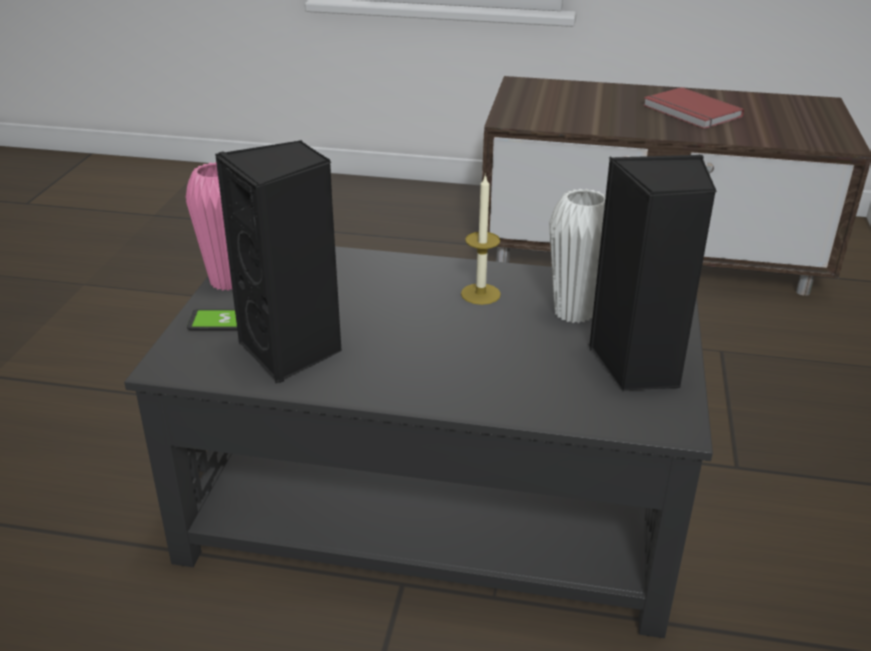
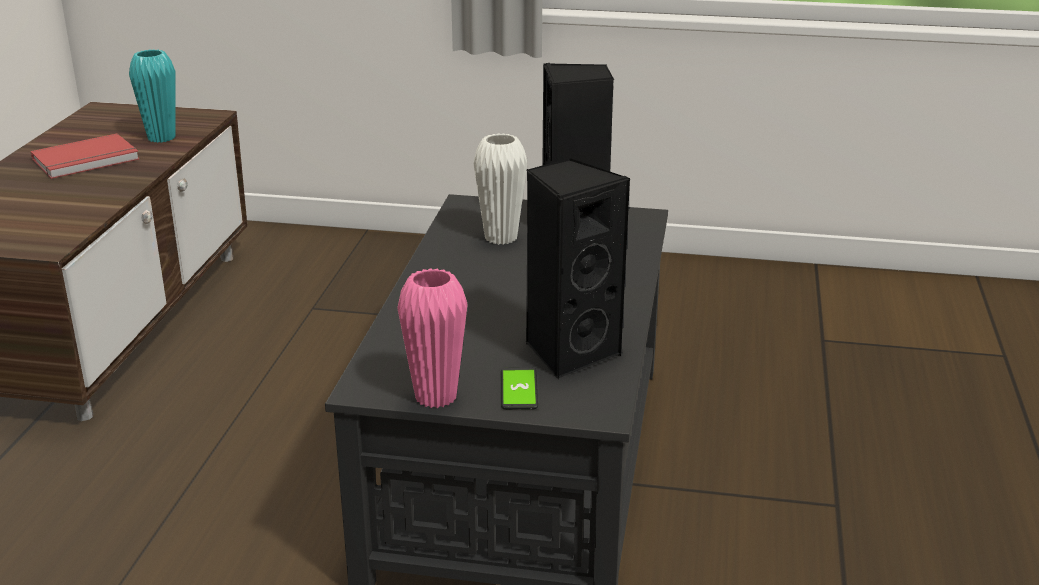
camera: 90 degrees left, 5 degrees down
(480, 294) = (469, 272): candle -> none
(765, 131) = (161, 138): none -> turquoise vase

